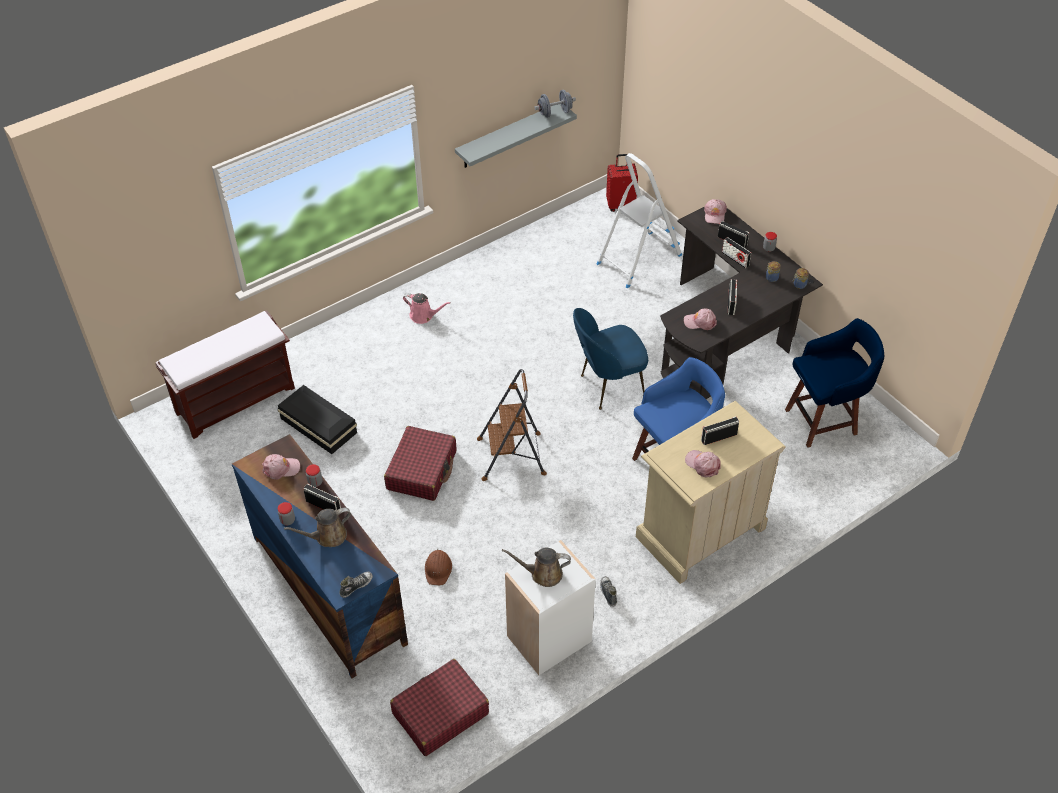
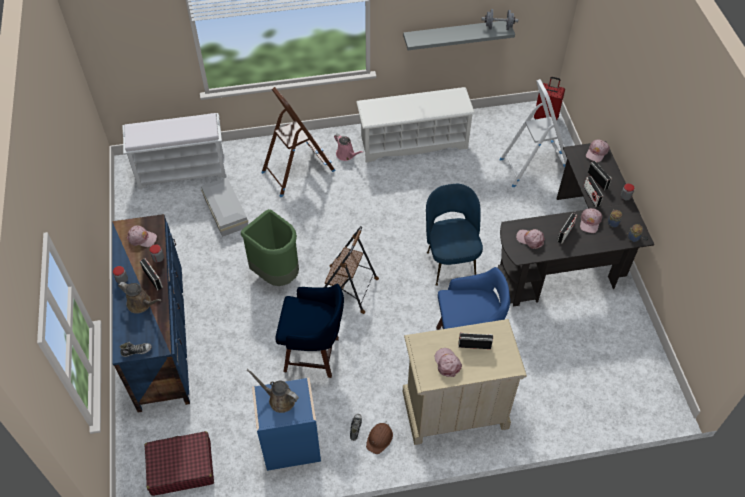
camera: 25 degrees right, 5 degrees up
(236, 399) = (182, 171): brown bench -> white bench
(318, 424) = (226, 210): black storage box -> white storage box
(327, 536) = (141, 304): brown watering can -> brown watering can turned 150 degrees counterclockwise
(379, 352) = (299, 171): none -> brown step ladder
(422, 470) = (276, 274): red suitcase -> green trash can
(438, 569) = (244, 355): brown hard hat -> brown hard hat (379, 438)
(492, 277) = (413, 142): none -> white shoe rack
(549, 639) = (290, 445): white bookcase -> blue bookcase
(607, 387) = (450, 262): blue chair -> blue chair turned 75 degrees clockwise
(749, 285) = (590, 222): none -> pink cap
(824, 421) = (610, 358): blue stool -> blue stool (314, 355)

